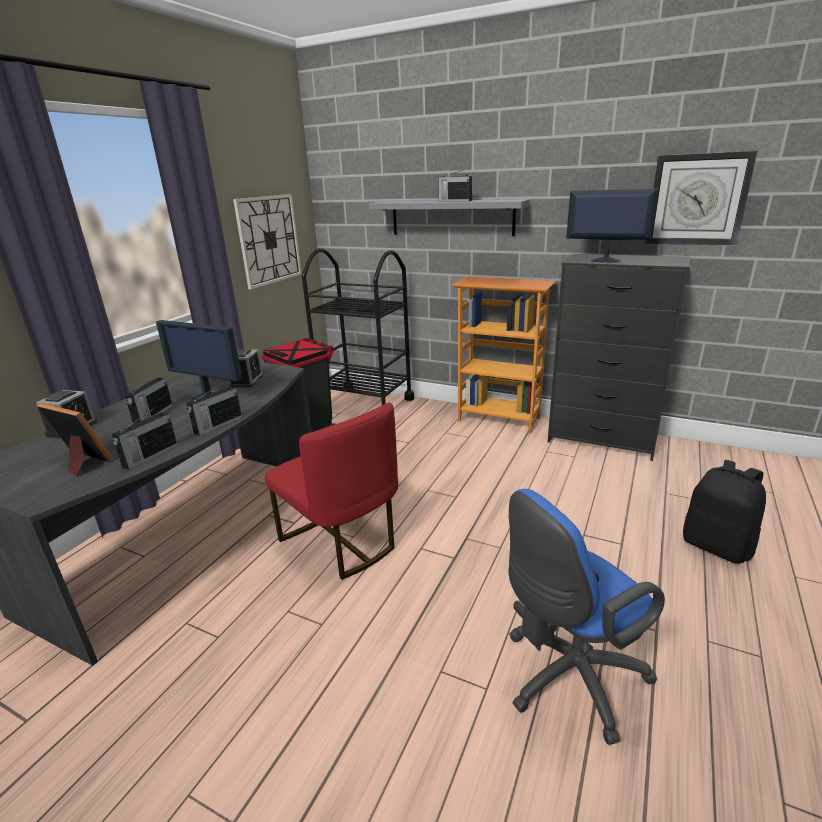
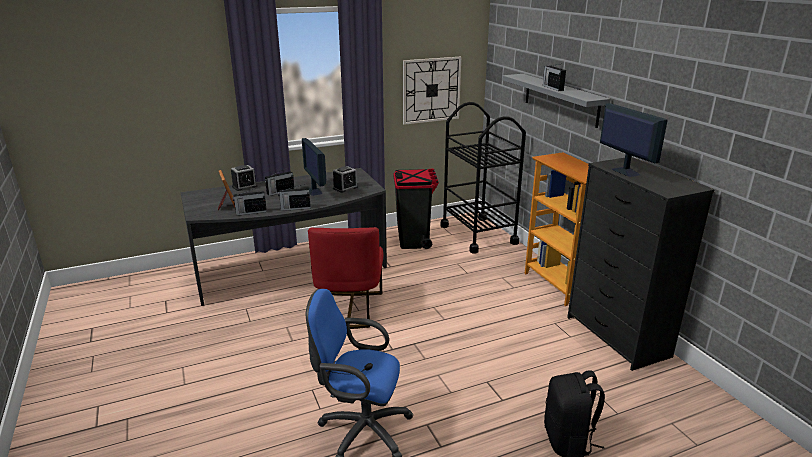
camera: 40 degrees right, 0 degrees up
(697, 200) = (729, 136): wall clock -> none

